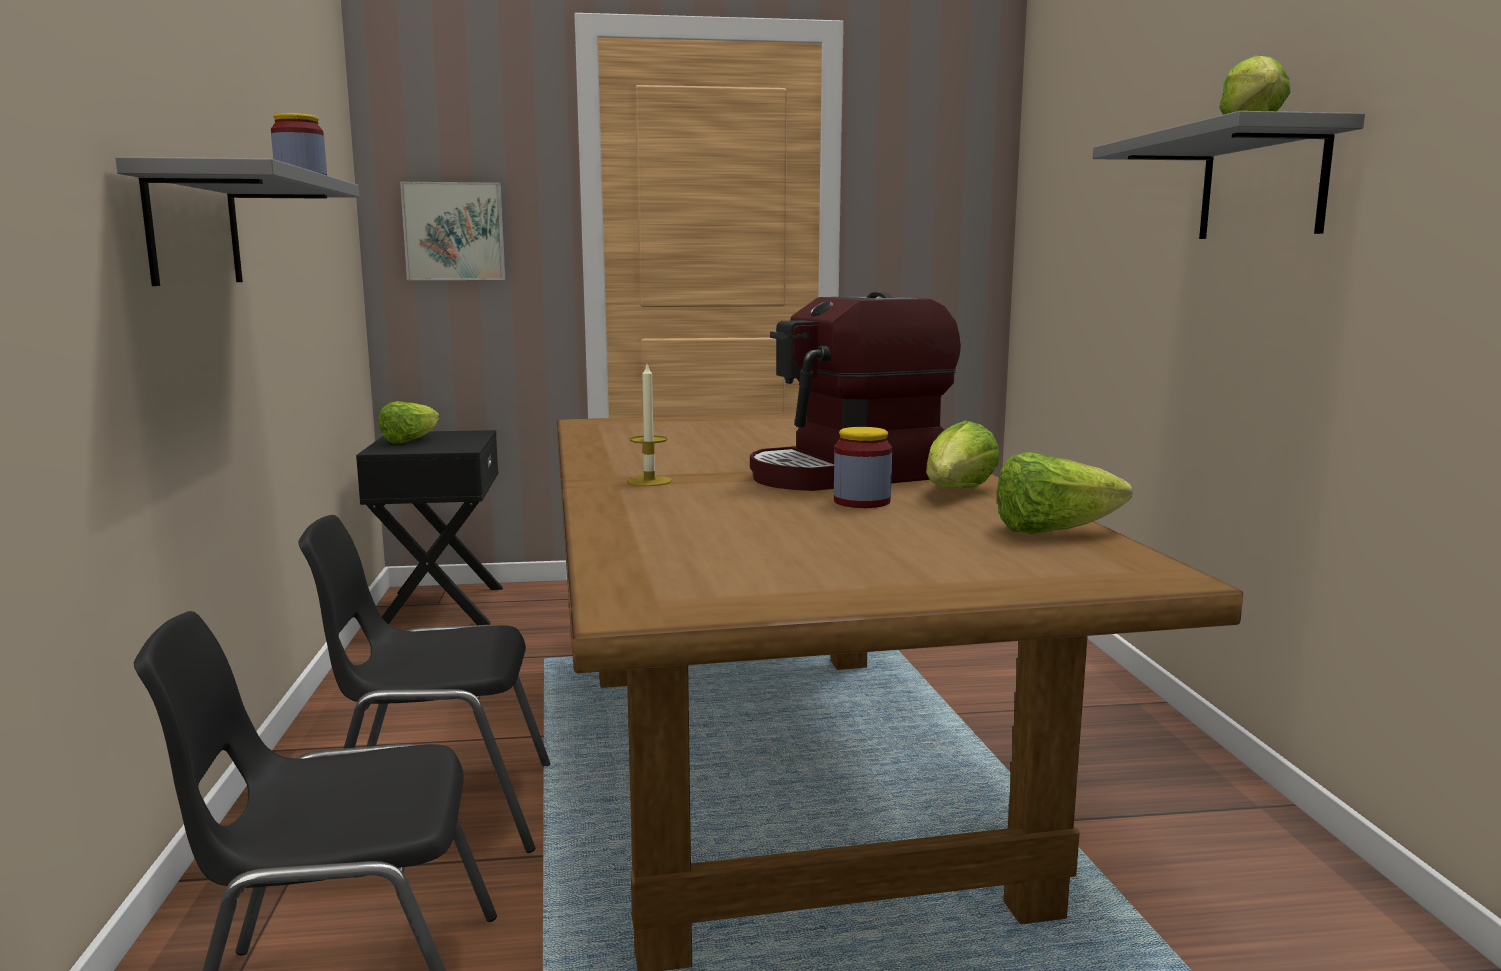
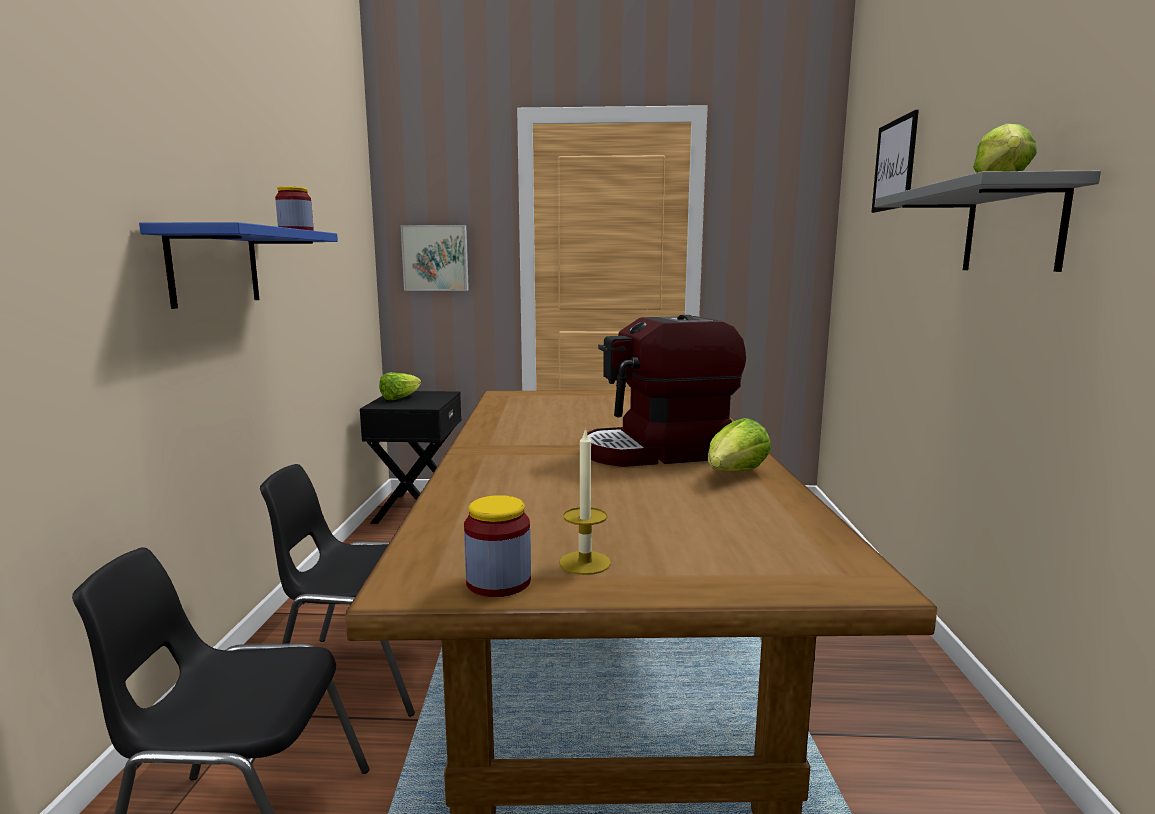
camera: 10 degrees right, 0 degrees up
(193, 228) = (214, 266): grey shelf -> blue shelf
(649, 481) = (509, 451): candle -> candle (585, 563)
(862, 501) = (654, 480): jar -> jar (498, 582)
(1052, 532) = (792, 522): lettuce -> none
(1100, 107) = (894, 165): none -> picture

